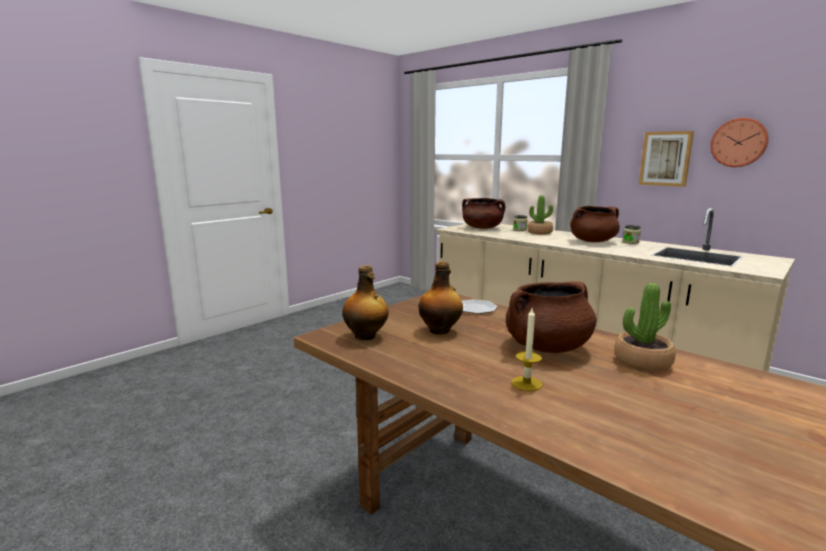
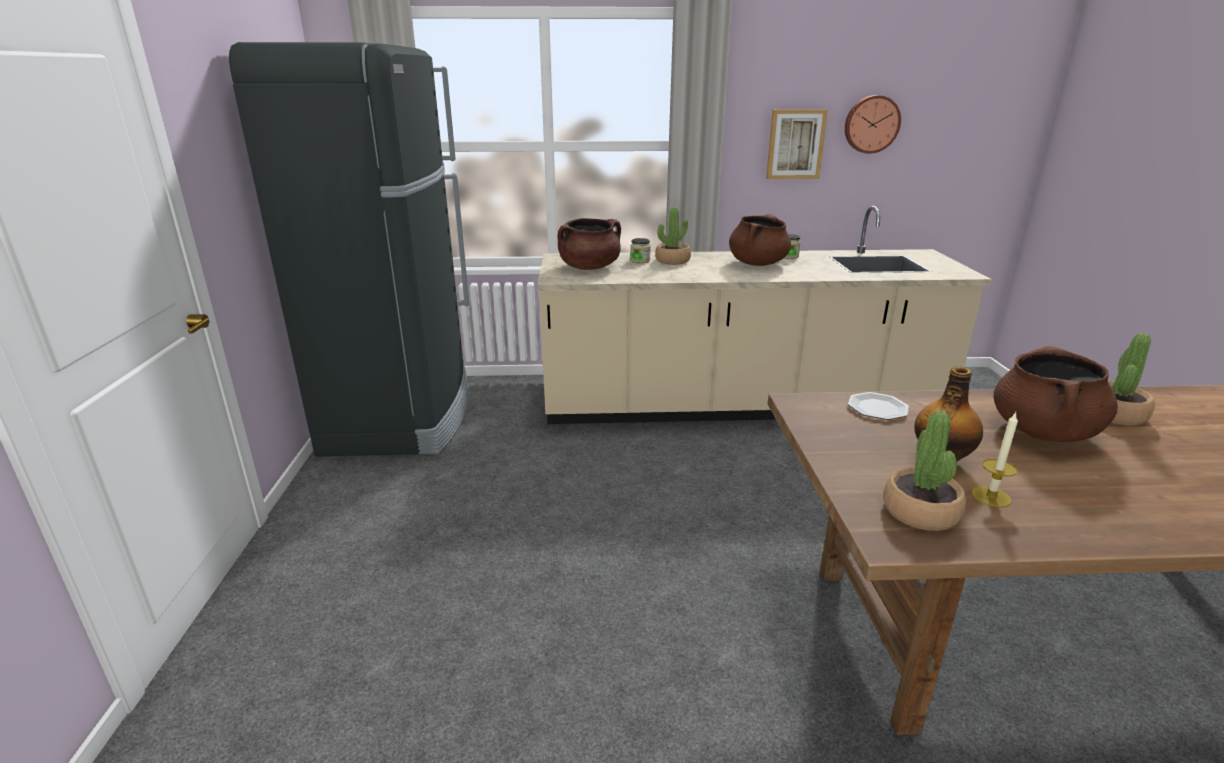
camera: 45 degrees left, 10 degrees up
(366, 336) = (921, 512): bottle -> potted plant
(388, 299) = (401, 417): none -> black fridge
(526, 383) = (1145, 487): candle -> candle (991, 496)

